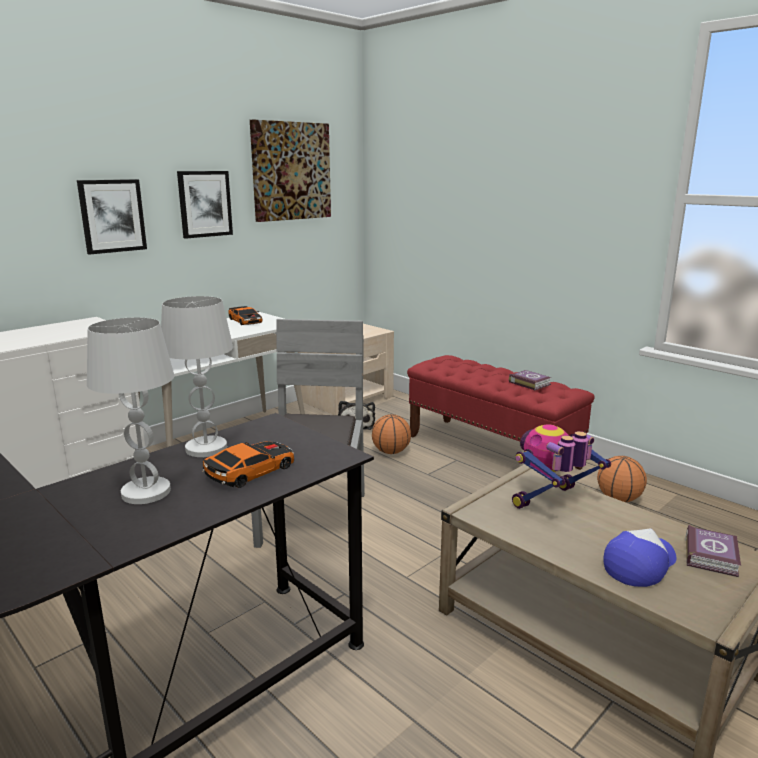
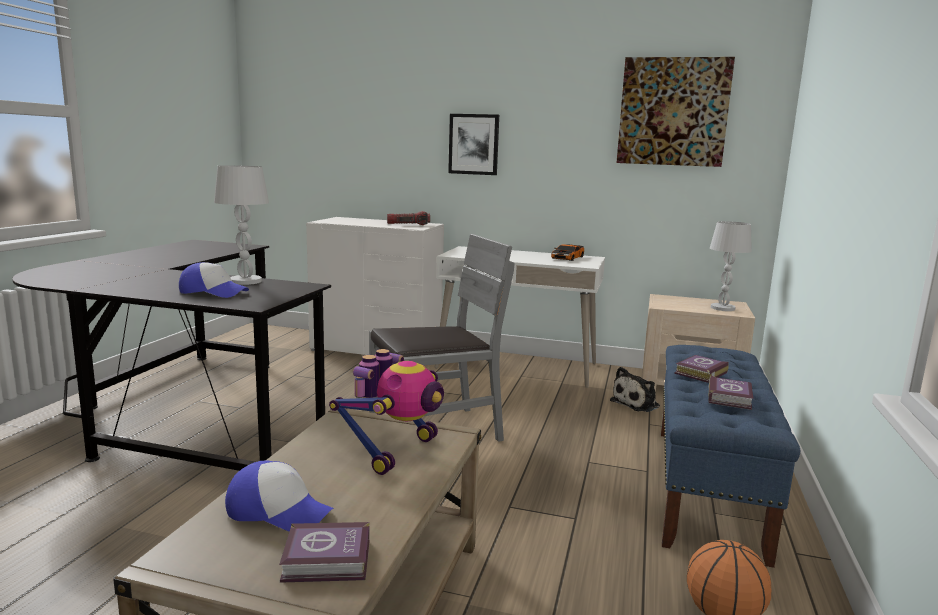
camera: 60 degrees right, 5 degrees down
(77, 328) = (408, 224): none -> flashlight
(146, 492) = (169, 282): white table lamp -> white table lamp (723, 308)
(204, 204) = (561, 140): picture -> none
(250, 470) = (213, 292): toy car -> cap
(391, 452) = (607, 433): basketball -> none
(482, 376) = (699, 373): none -> book
(491, 451) = (707, 488): red bench -> blue bench
(551, 502) = (395, 451): toy robot -> toy robot turned 90 degrees clockwise

